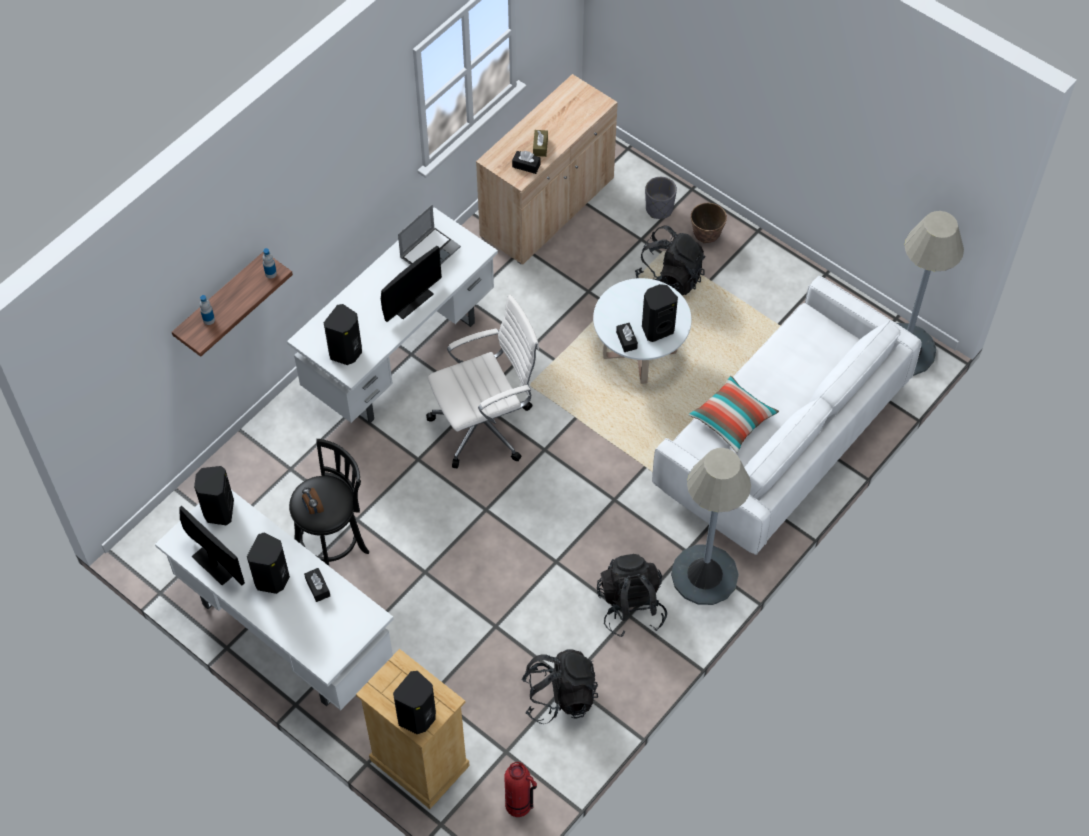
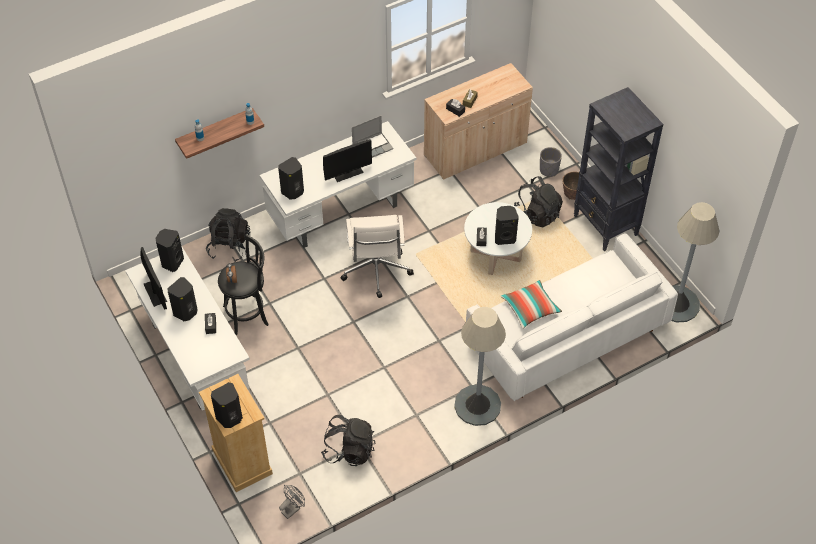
camera: 20 degrees right, 5 degrees down
(485, 425) = (376, 270): white office chair -> white office chair turned 90 degrees clockwise
(518, 805) = (293, 508): fire extinguisher -> grey fan
(630, 606) = (420, 410): black backpack -> black backpack (229, 246)
(767, 267) = (605, 226): none -> black bookcase

